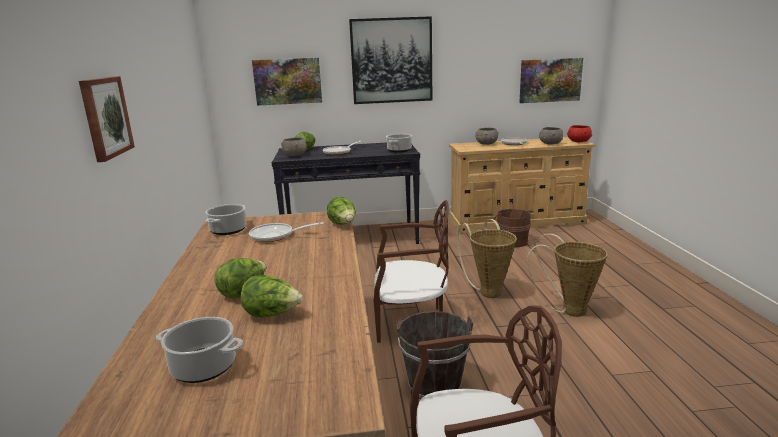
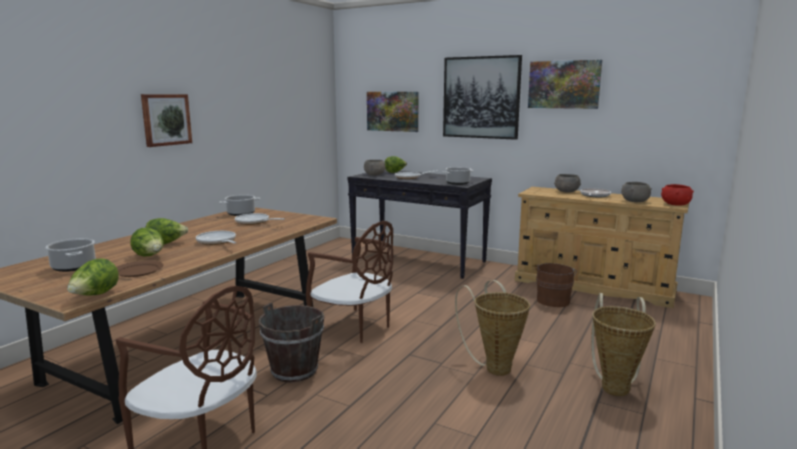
camera: 35 degrees right, 5 degrees down
(301, 270) = (217, 242): none -> frying pan
(313, 337) = (138, 271): none -> brown plate
(343, 225) = (305, 225): lettuce -> lettuce (95, 296)
(488, 291) = (452, 329): basket -> basket (615, 386)
(550, 80) = (658, 128): picture -> picture (564, 84)

